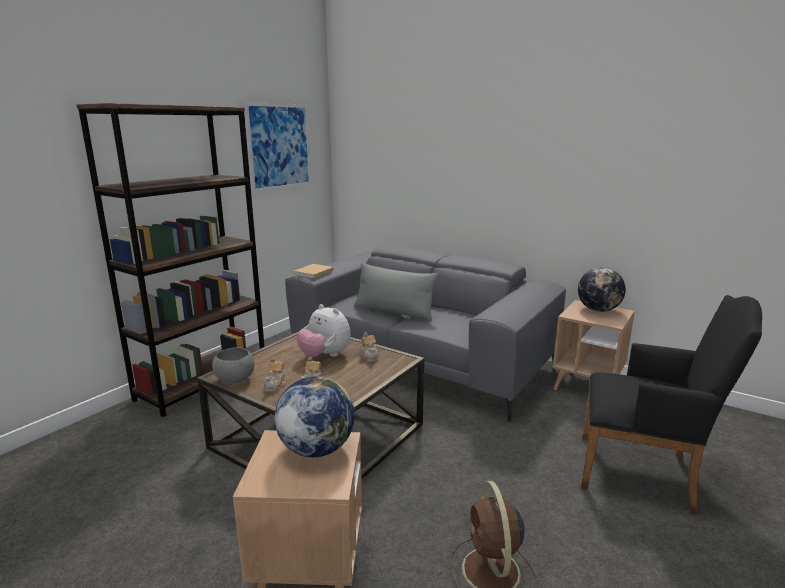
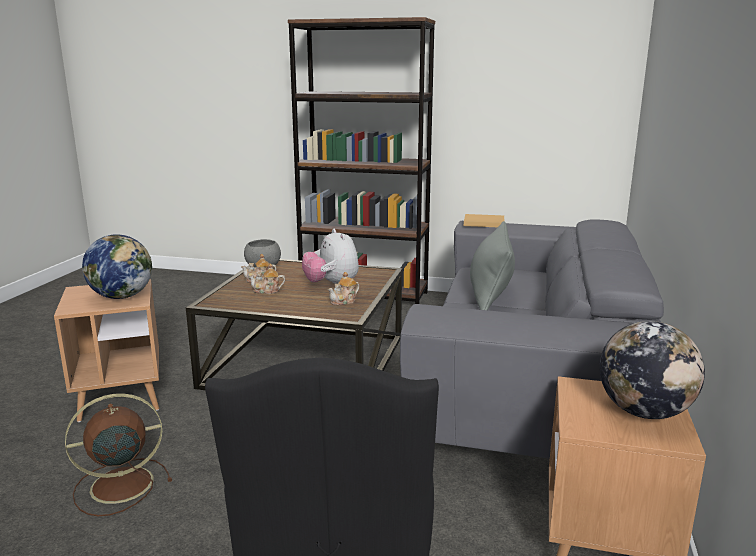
camera: 70 degrees right, 0 degrees up
(279, 146) = (538, 66): picture -> none
(325, 356) = (331, 285): plush toy -> plush toy turned 45 degrees counterclockwise

